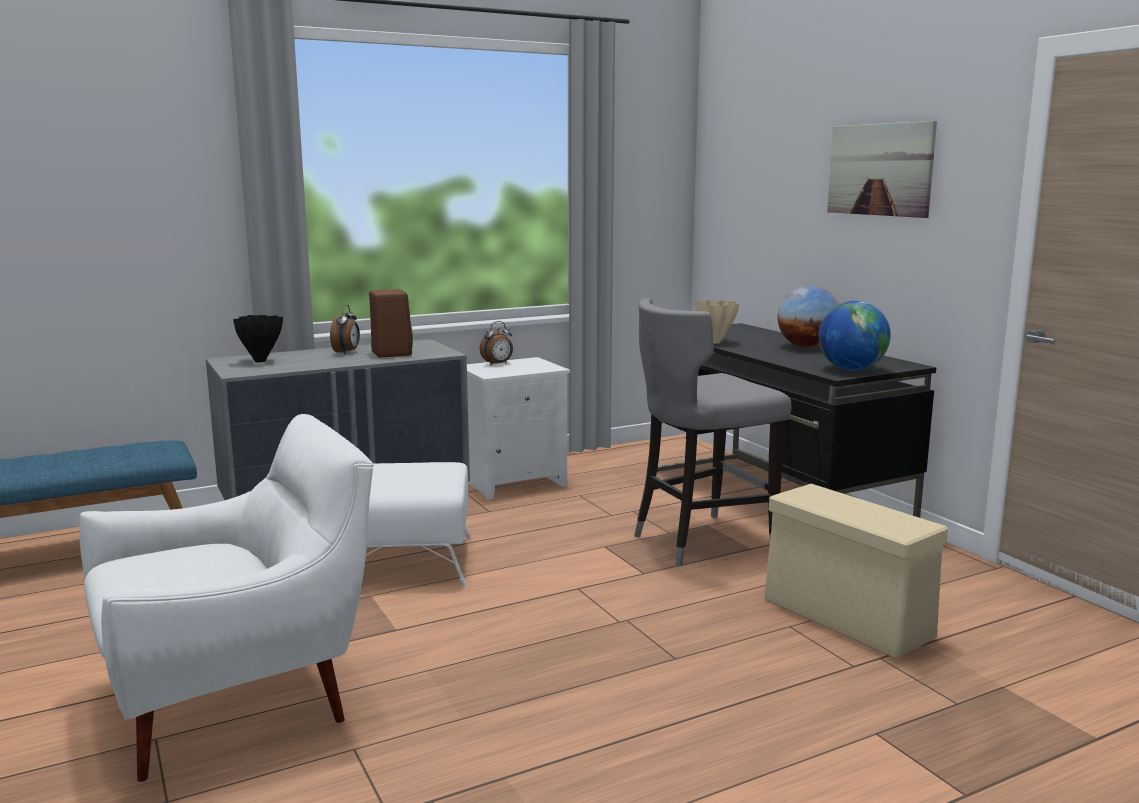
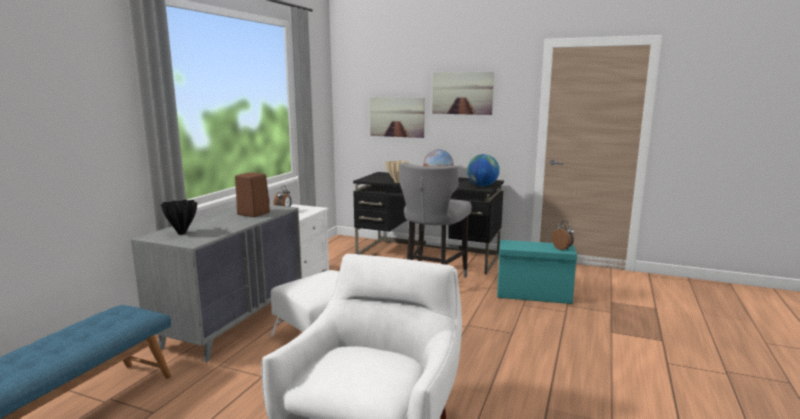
camera: 40 degrees left, 0 degrees up
(347, 352) = (222, 218): alarm clock -> alarm clock (563, 249)
(777, 218) = (397, 117): none -> picture
(849, 619) = (534, 295): beige storage box -> turquoise storage box

